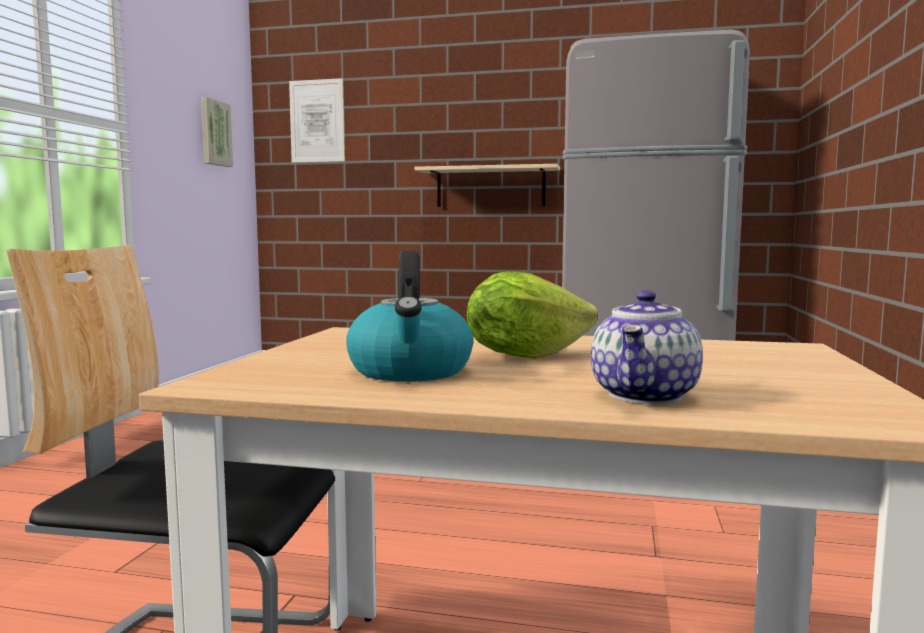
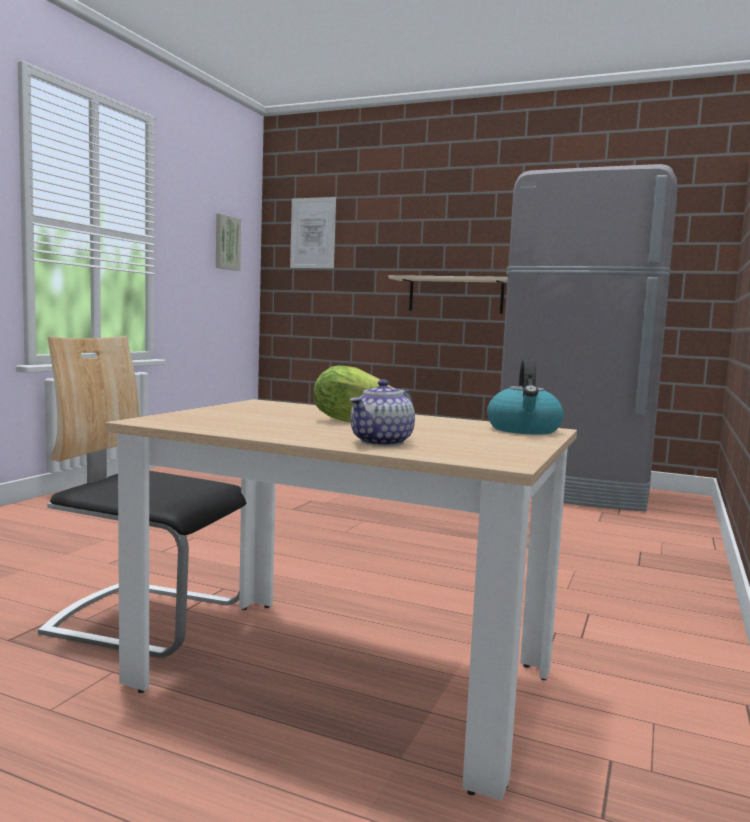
camera: 10 degrees right, 0 degrees up
(411, 371) = (266, 423): kettle -> kettle (524, 430)

